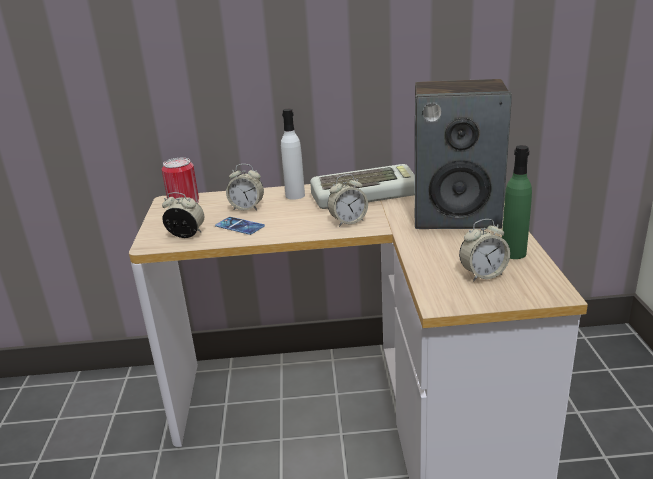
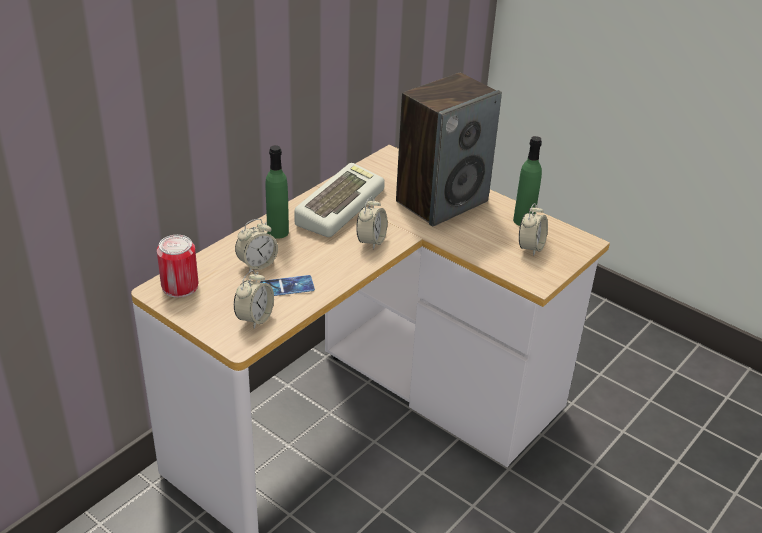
camera: 50 degrees left, 10 degrees up
(186, 235) = (254, 318): alarm clock -> alarm clock turned 150 degrees clockwise
(295, 195) = (278, 232): white bottle -> green bottle

